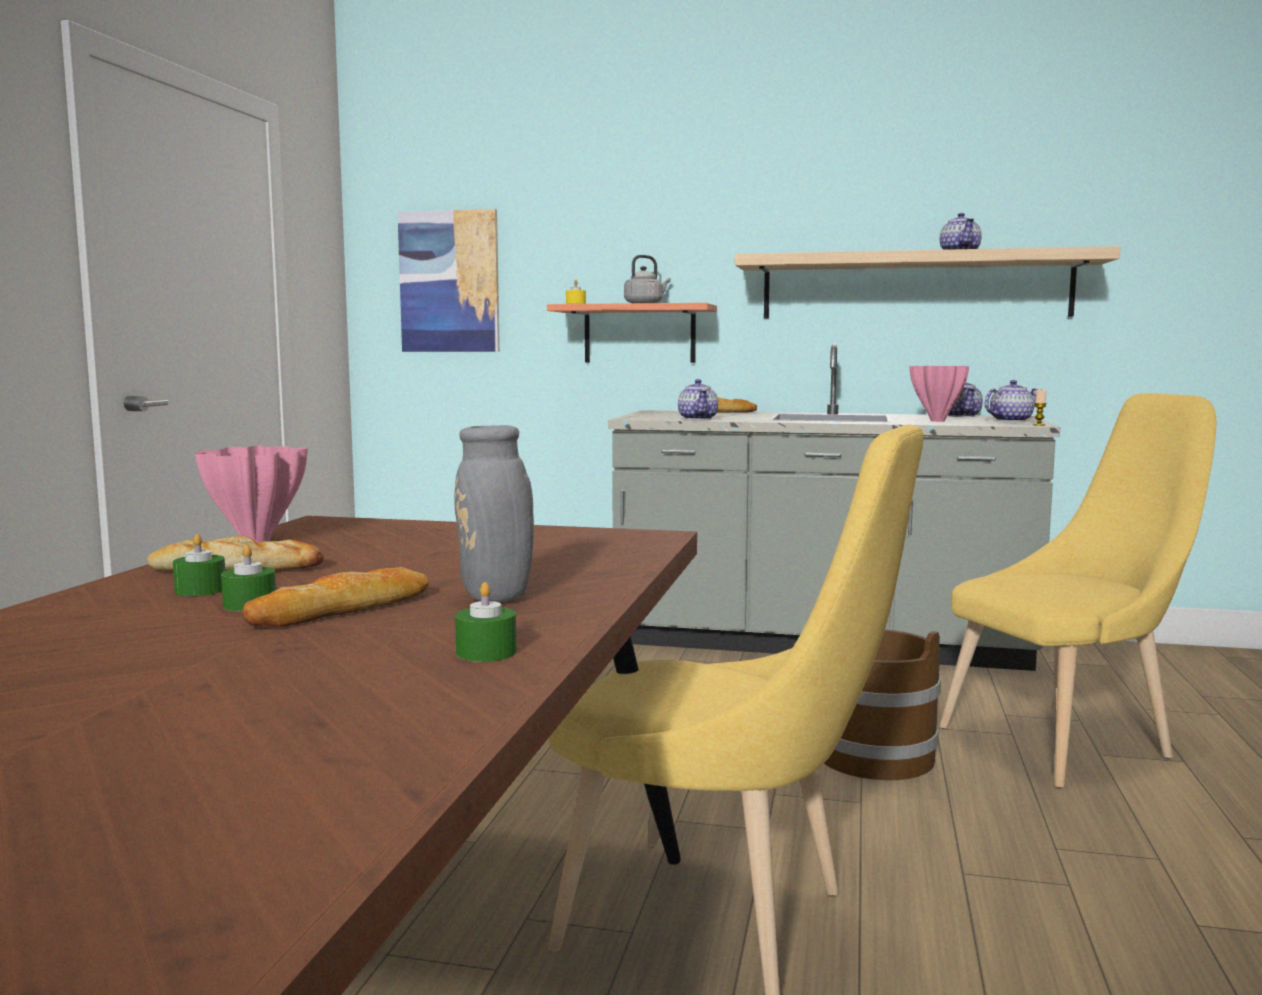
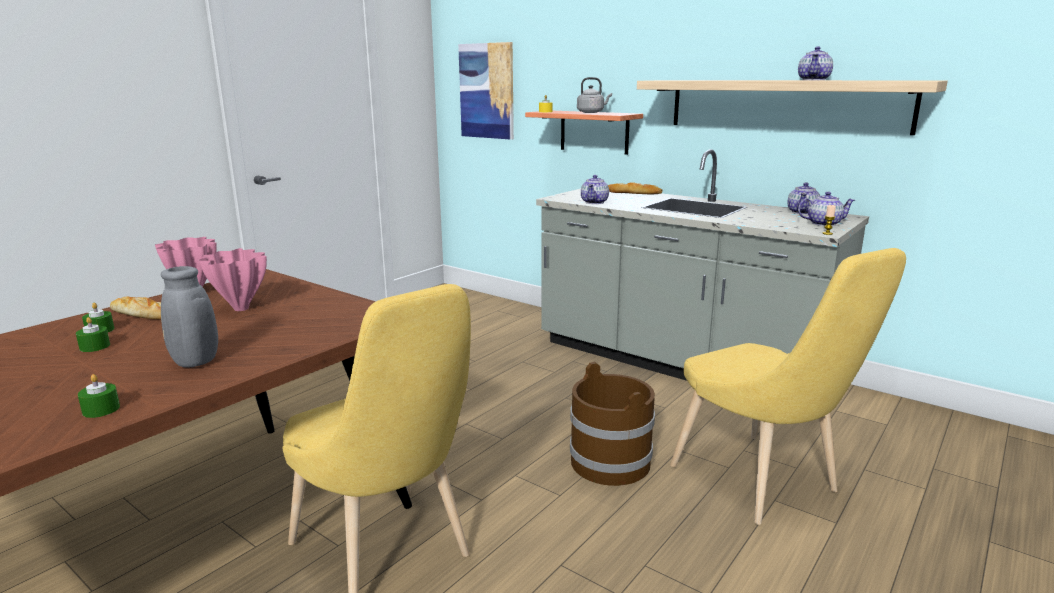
camera: 25 degrees right, 10 degrees up
(343, 609) = (118, 359): bread -> none
(936, 421) = (759, 219): pink vase -> pink vase (240, 308)
(1066, 742) = (761, 483): yellow chair -> yellow chair turned 60 degrees clockwise

